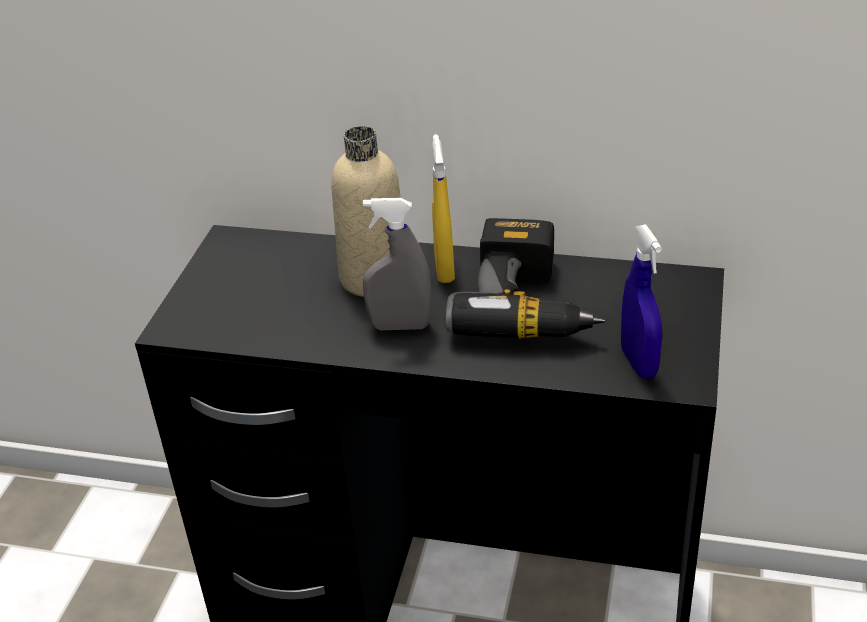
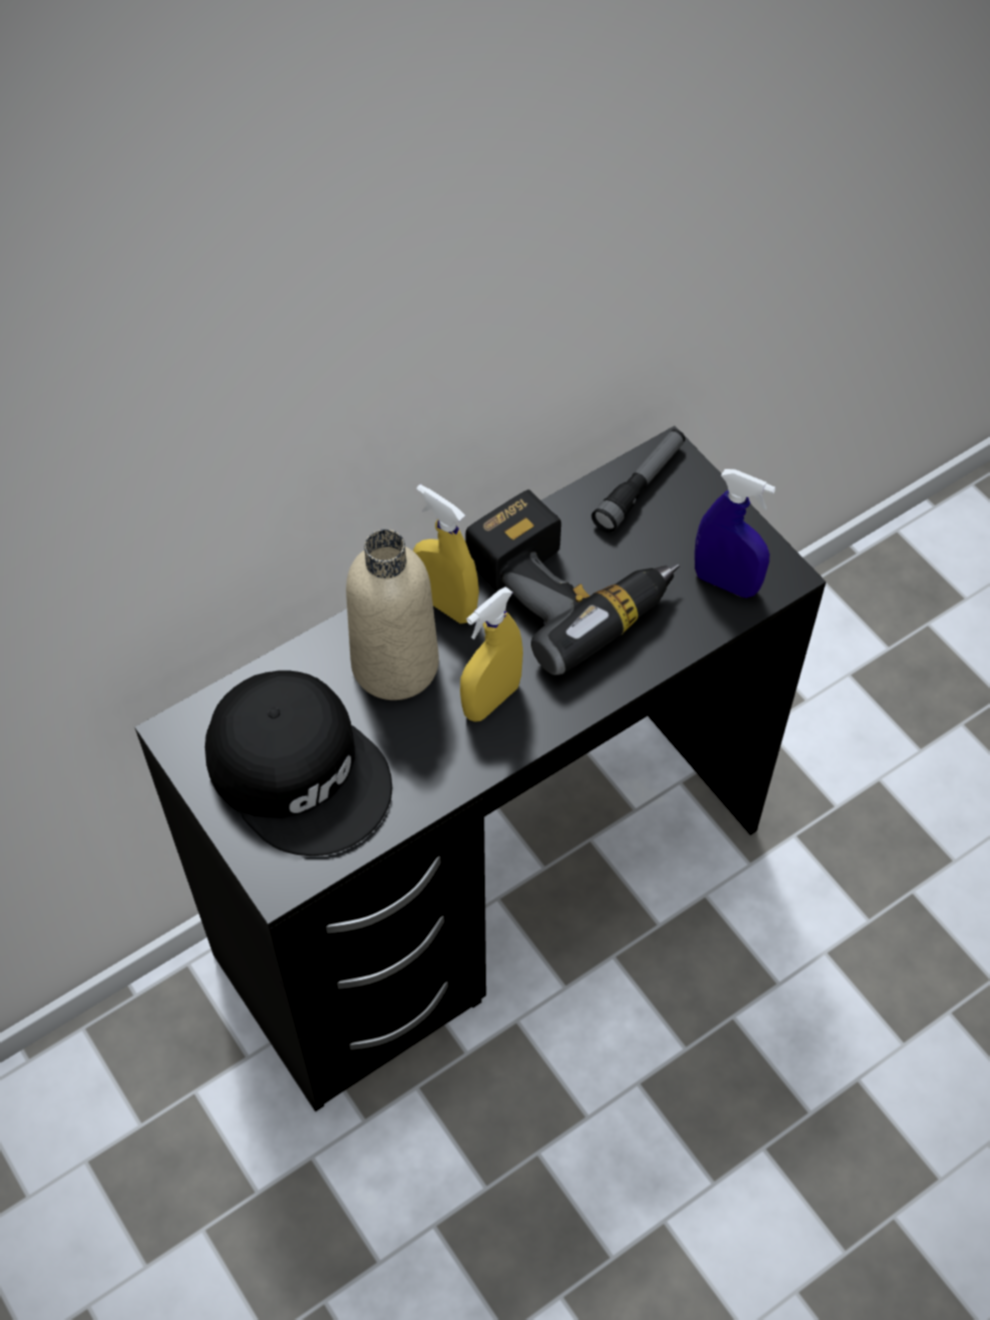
camera: 50 degrees left, 20 degrees up
(255, 290) = (300, 769): none -> black cap
(400, 326) = (491, 700): grey spray bottle -> yellow spray bottle
(652, 283) = (640, 486): none -> flashlight

